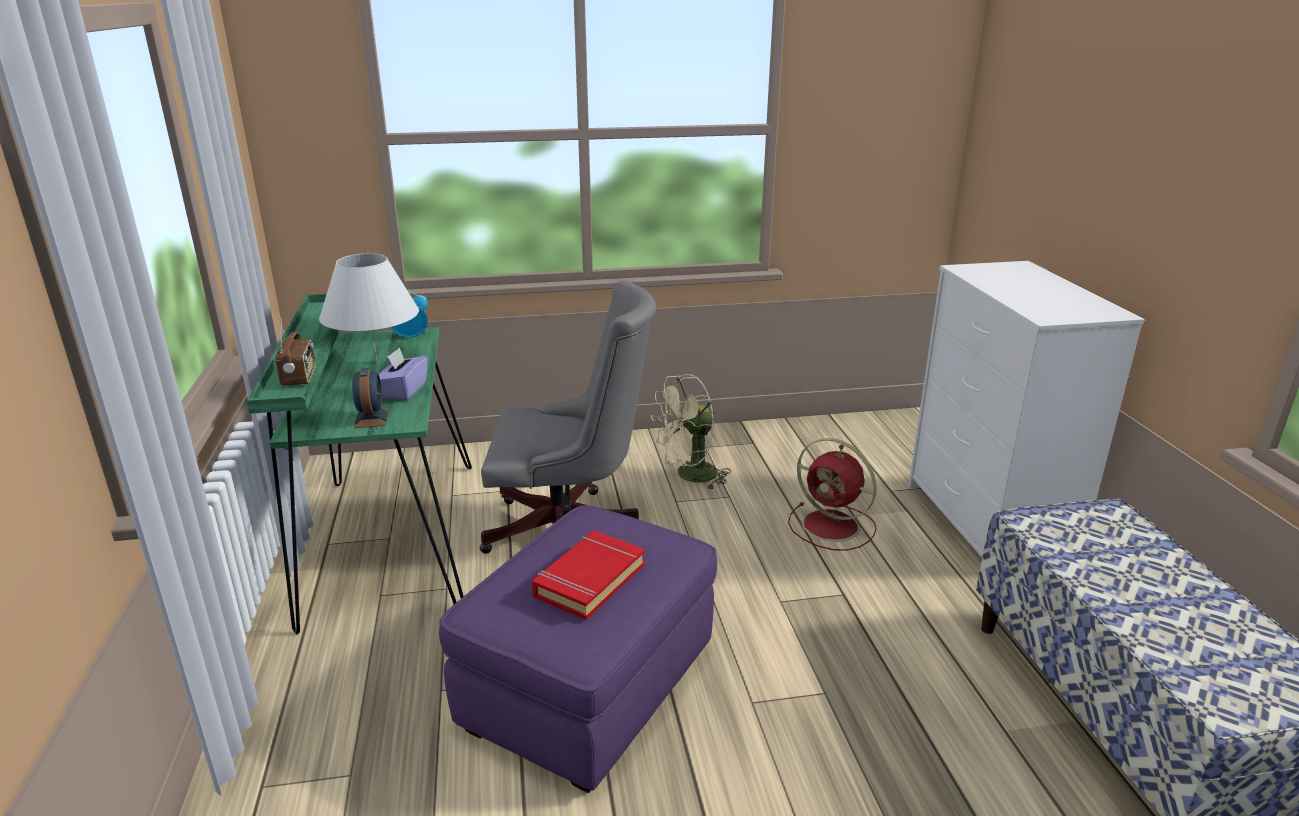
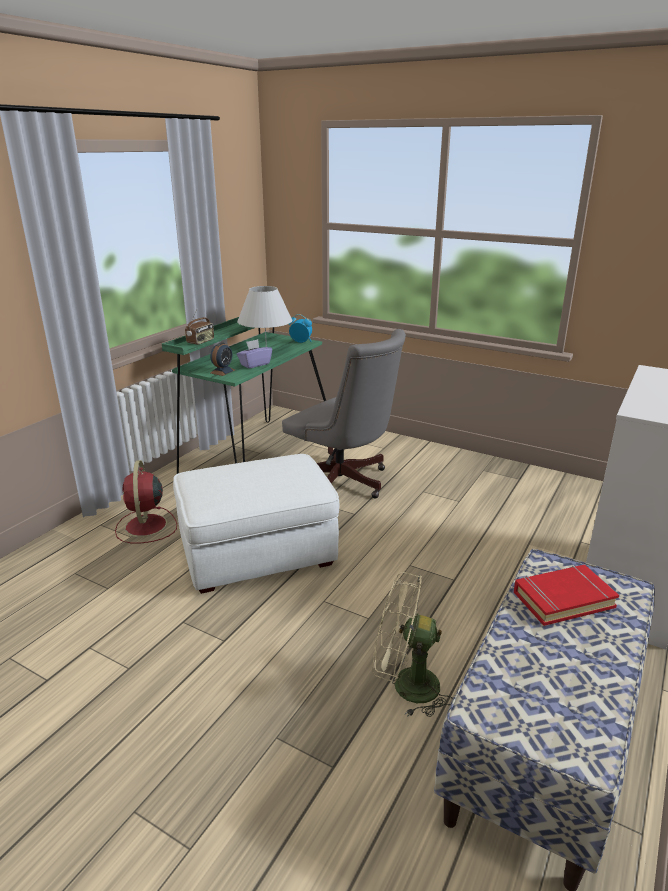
camera: 40 degrees right, 0 degrees up
(589, 580) = (248, 482): red book -> red book (563, 599)
(591, 687) = (259, 554): purple ottoman -> white ottoman
(689, 476) = (450, 482): beige fan -> beige fan (405, 685)
(833, 526) = (503, 543): red fan -> red fan (146, 527)

